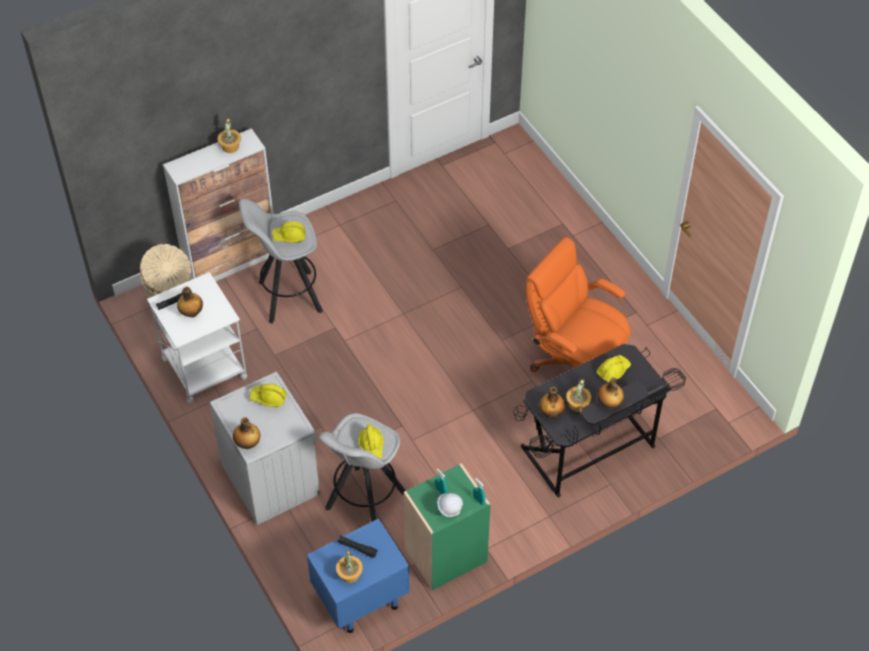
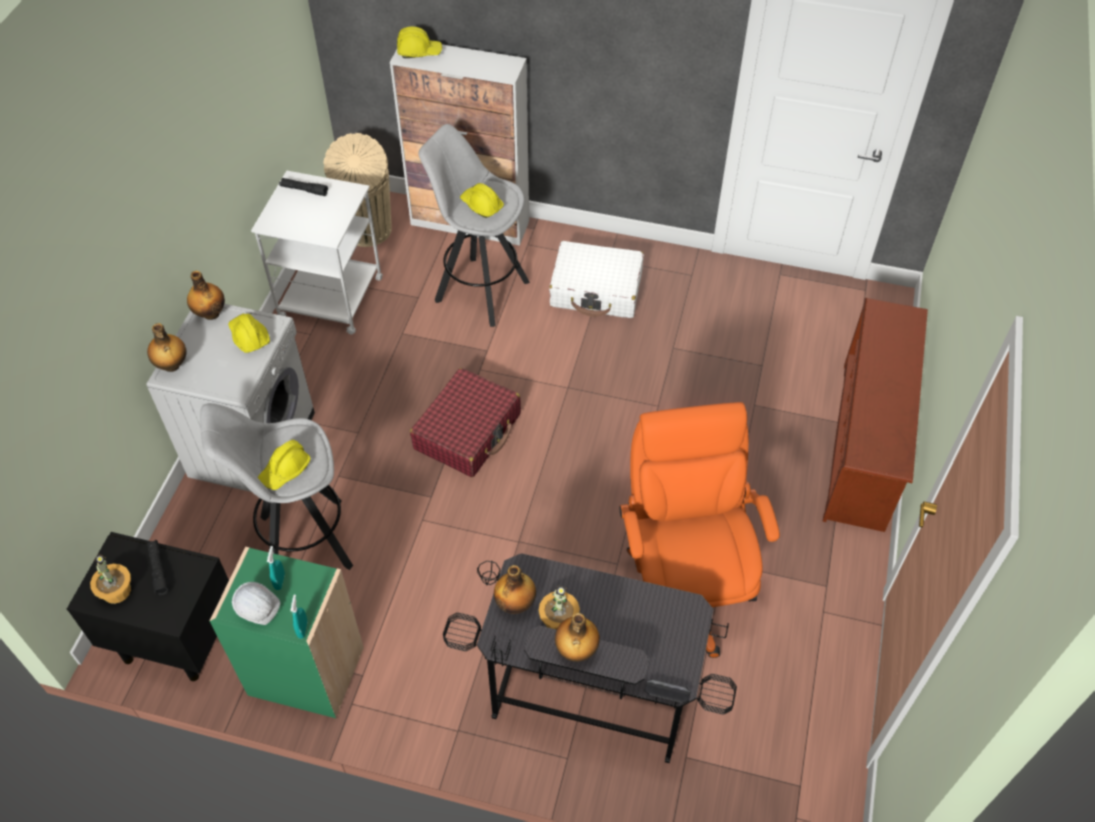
camera: 45 degrees right, 0 degrees up
(191, 313) = (304, 210): bottle -> bottle (210, 313)
(230, 146) = (483, 61): potted plant -> none
(354, 248) = (596, 290): none -> white suitcase
(360, 600) = (174, 638): blue nightstand -> black nightstand
(379, 378) = (468, 431): none -> red suitcase
(582, 228) = (865, 445): none -> brown shoe rack
(613, 370) = (650, 616): yellow hard hat -> yellow hard hat (419, 52)

